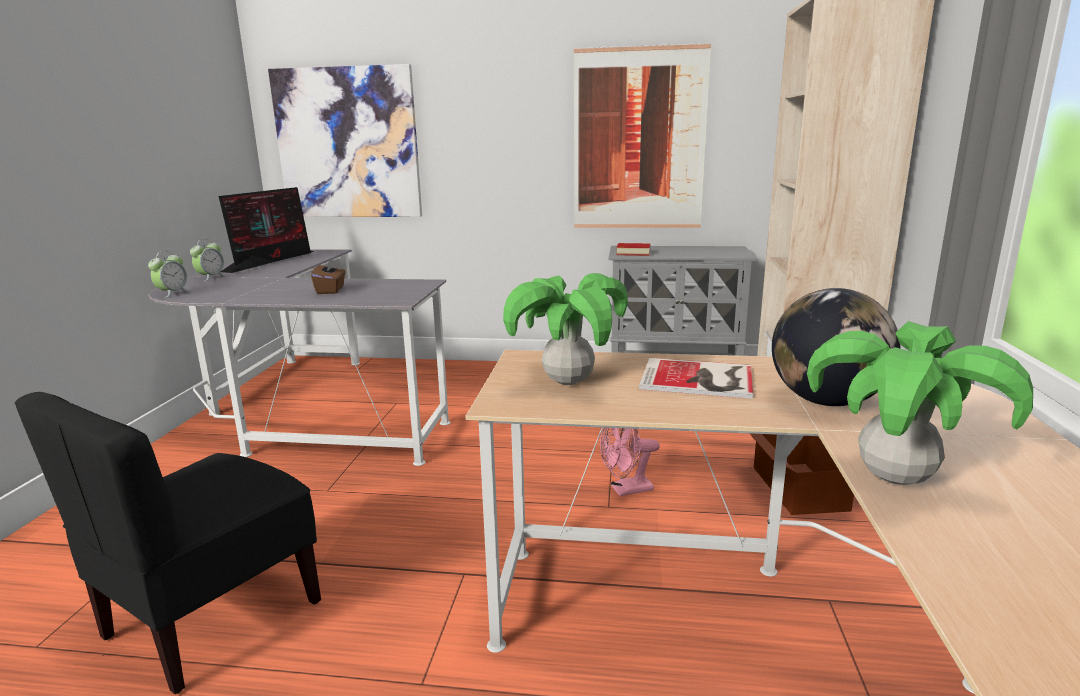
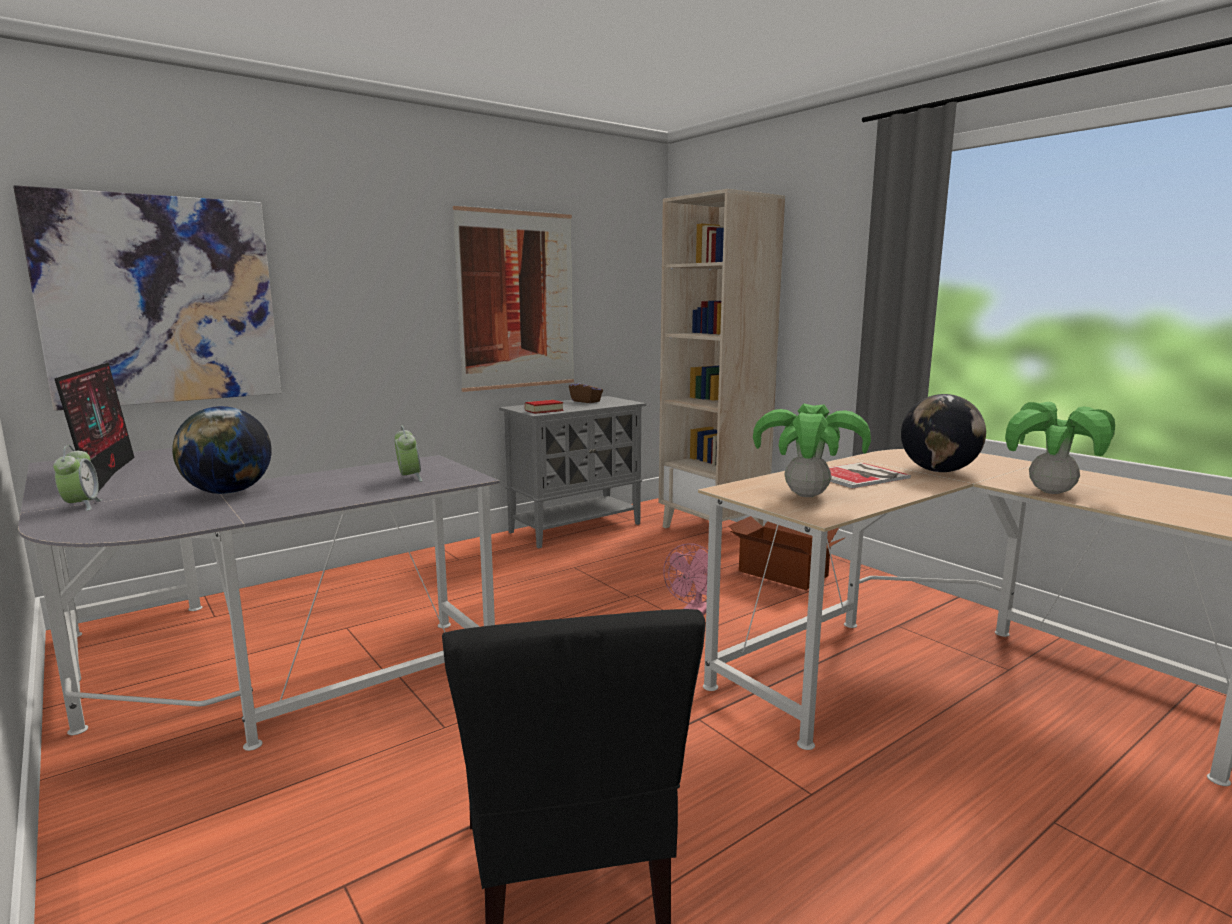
camera: 45 degrees left, 5 degrees down
(172, 293) = (100, 531): alarm clock -> alarm clock (409, 478)
(274, 283) = (228, 492): none -> globe
(331, 290) = (346, 485): brown tissue box -> brown tissue box (586, 401)

